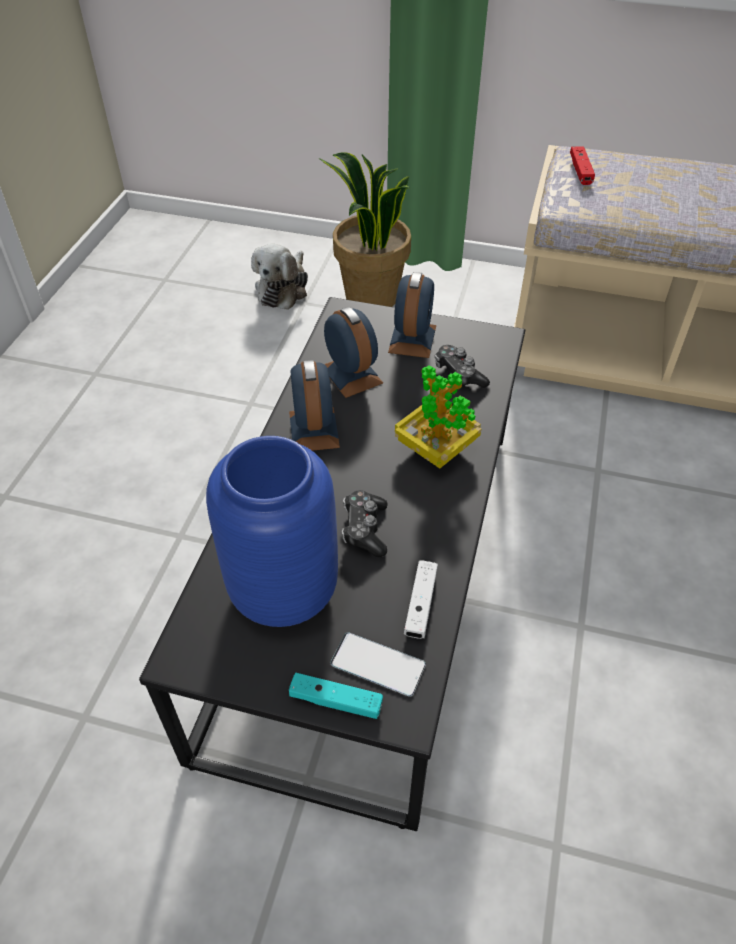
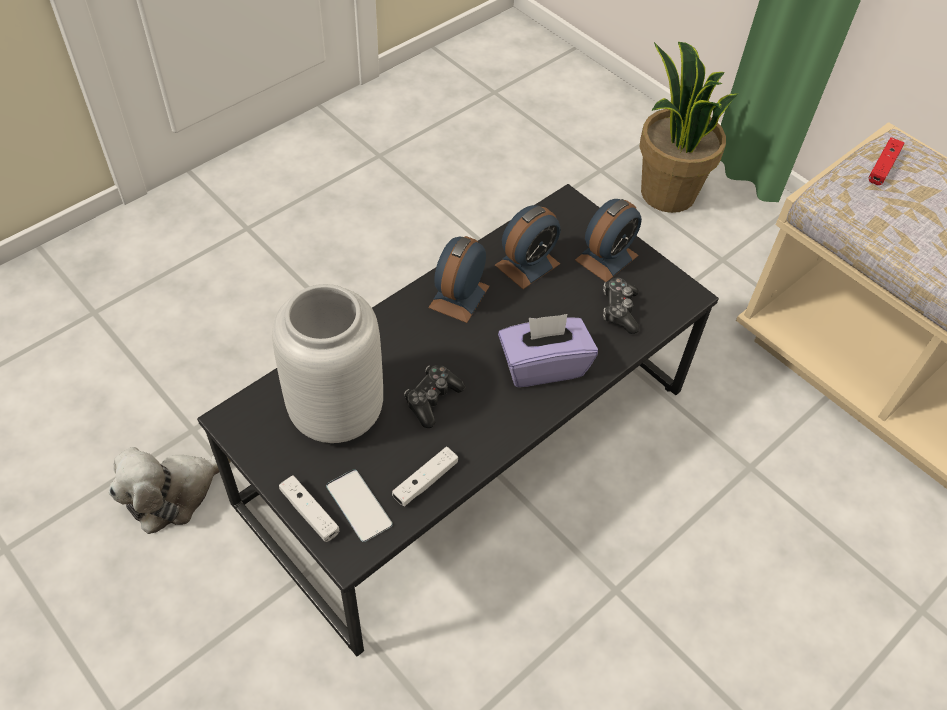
camera: 30 degrees right, 5 degrees up
(283, 289) = (592, 147): plush toy -> plush toy (175, 493)
(284, 593) = (336, 414): blue vase -> grey vase
(336, 701) = (310, 513): turquoise game controller -> white game controller
(351, 374) = (527, 264): alarm clock -> alarm clock turned 45 degrees clockwise
(436, 449) = (543, 365): potted plant -> purple tissue box

